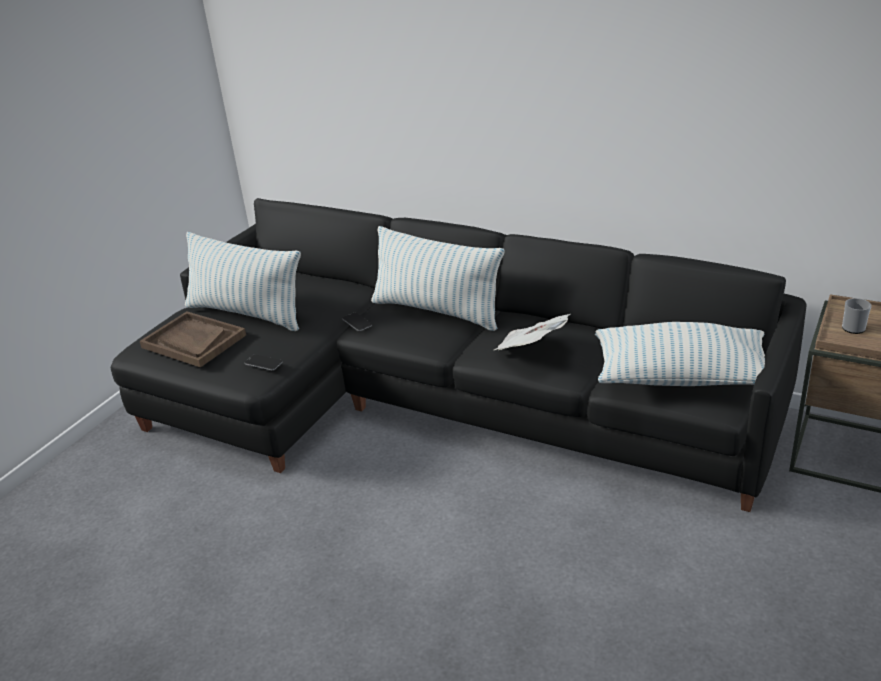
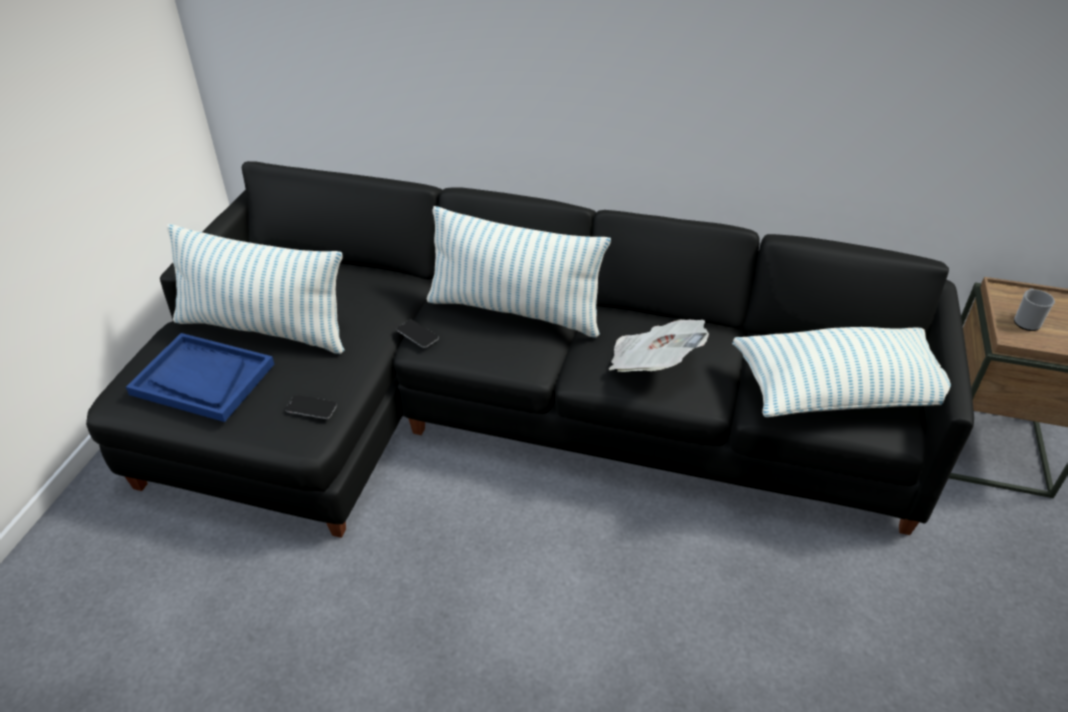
camera: 15 degrees left, 10 degrees up
(193, 341) = (202, 379): brown tray -> blue tray

